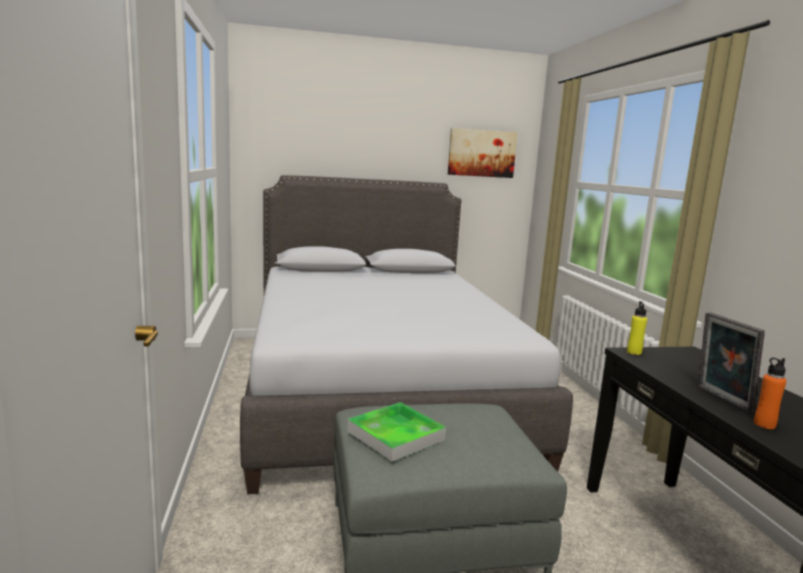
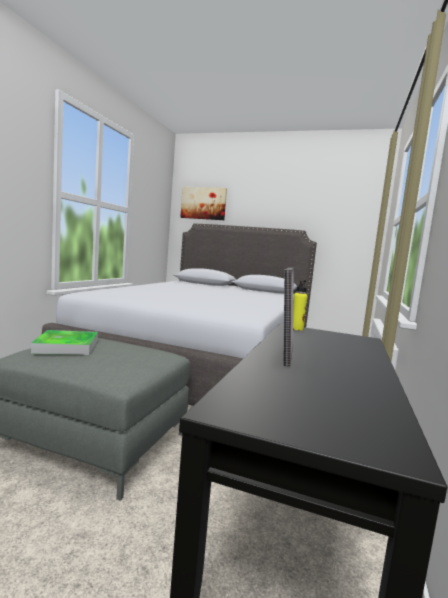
camera: 30 degrees right, 5 degrees down
(481, 153) = (338, 209): picture -> picture (203, 203)
(764, 424) = (271, 372): orange bottle -> none

